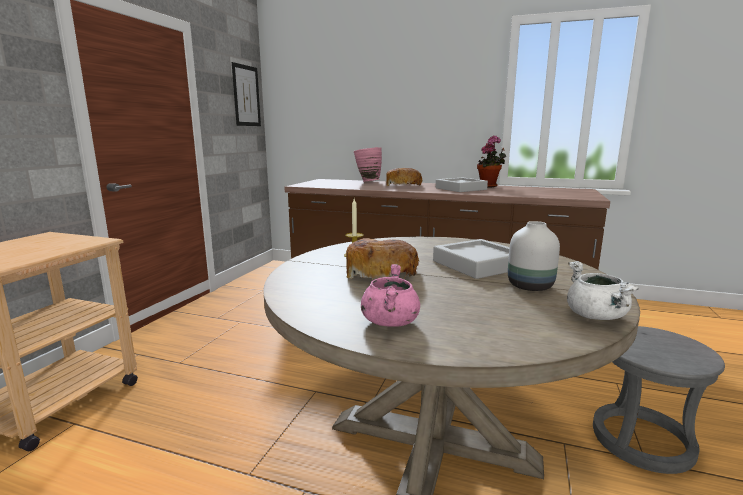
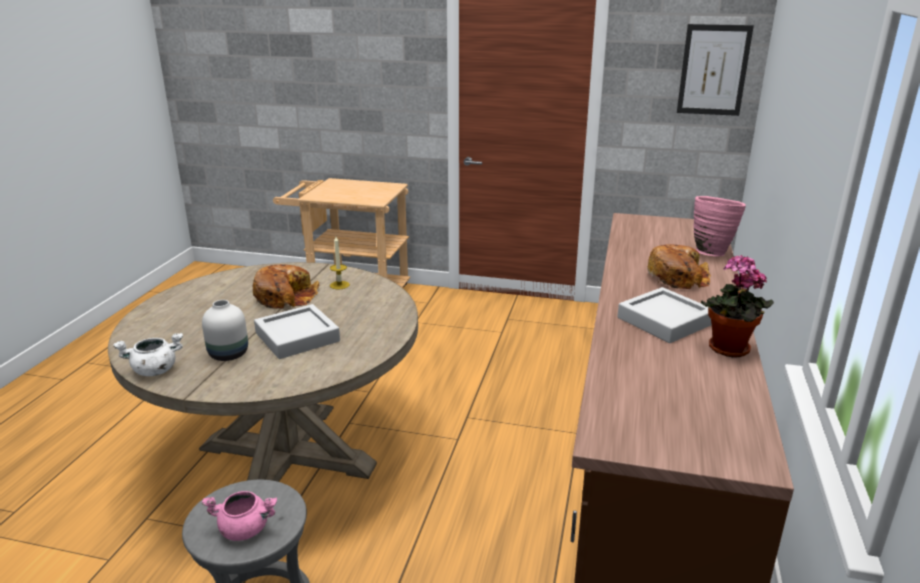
camera: 85 degrees right, 10 degrees up
(390, 321) = (186, 302): pink cooking pot -> pink cooking pot (245, 529)

